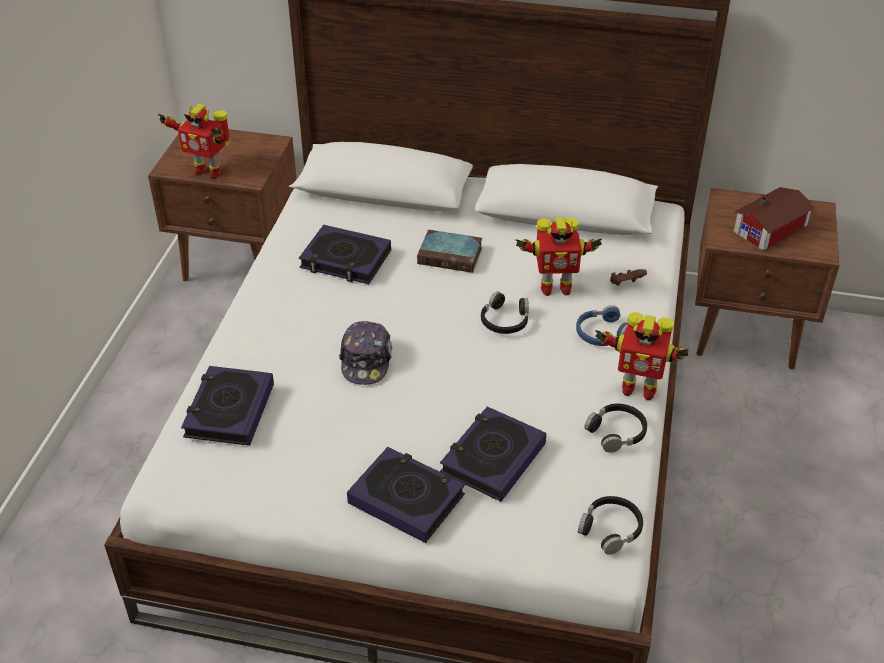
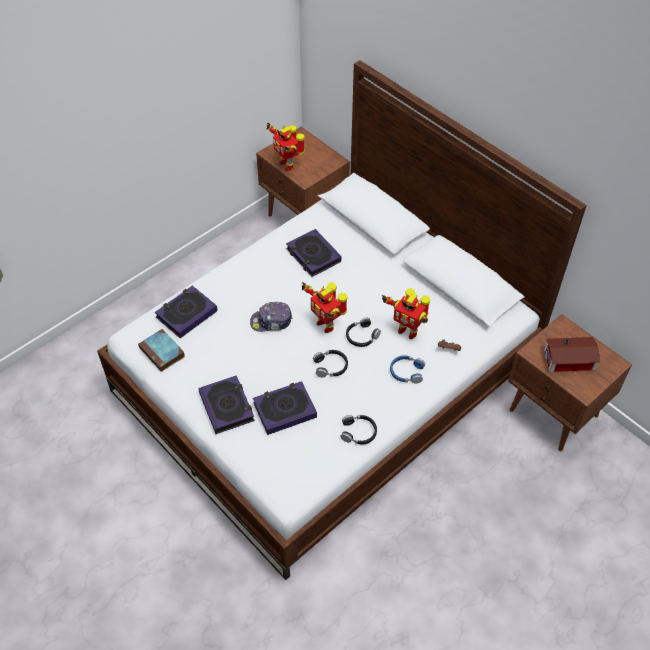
camera: 35 degrees right, 10 degrees up
(366, 360) = (271, 321): cap -> cap turned 45 degrees clockwise
(451, 255) = (370, 281): book -> book (163, 353)
(610, 529) = (306, 480): black headphones -> black headphones (330, 366)
(637, 388) = (394, 414): toy robot -> toy robot (326, 324)

